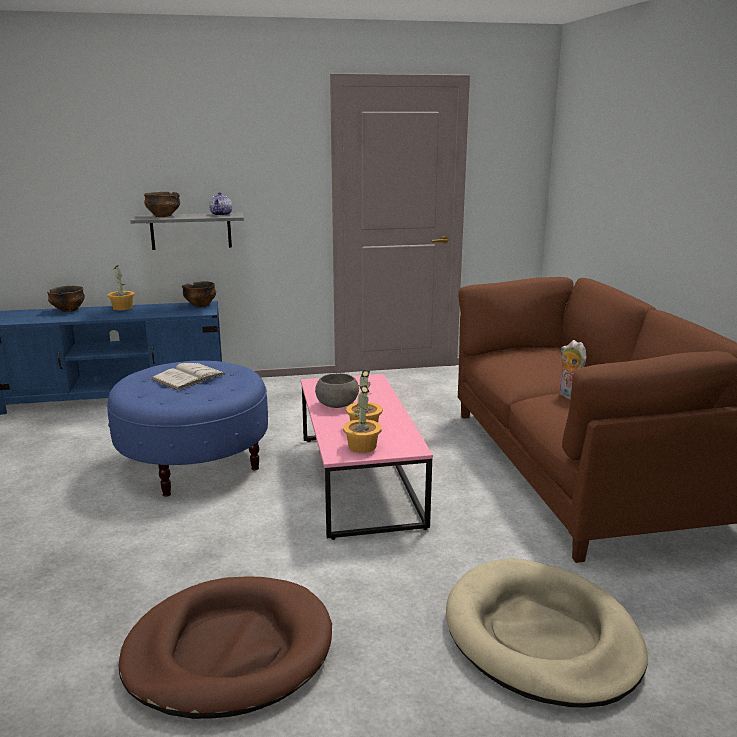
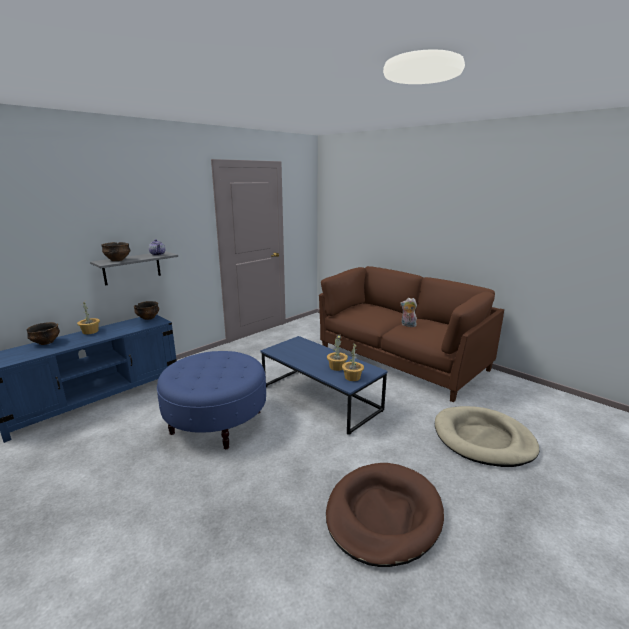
camera: 35 degrees left, 0 degrees up
(188, 376) = (207, 366): white book -> none
(337, 404) = (303, 358): grey bowl -> none
(358, 480) = (320, 398): pink coffee table -> blue coffee table

